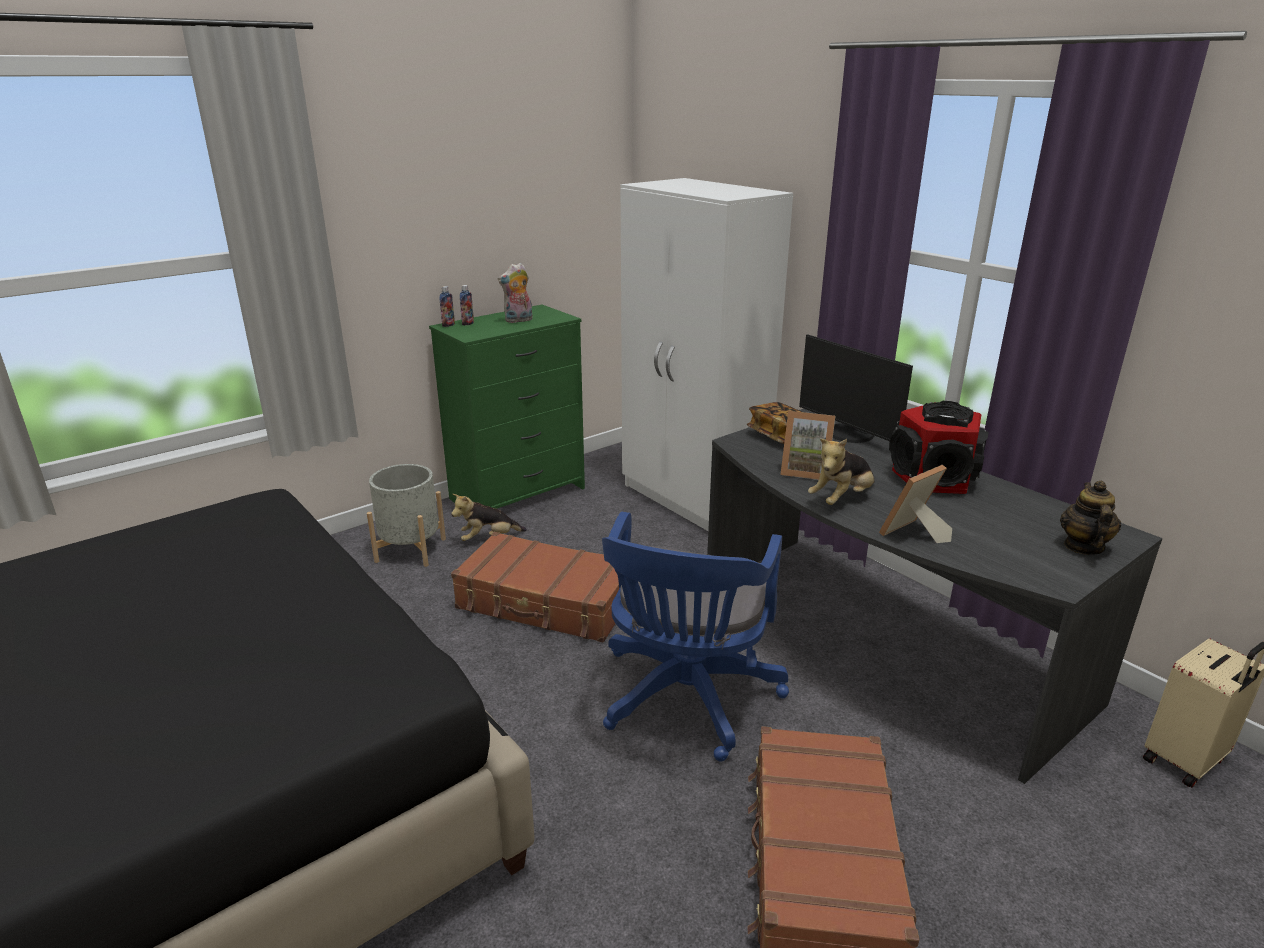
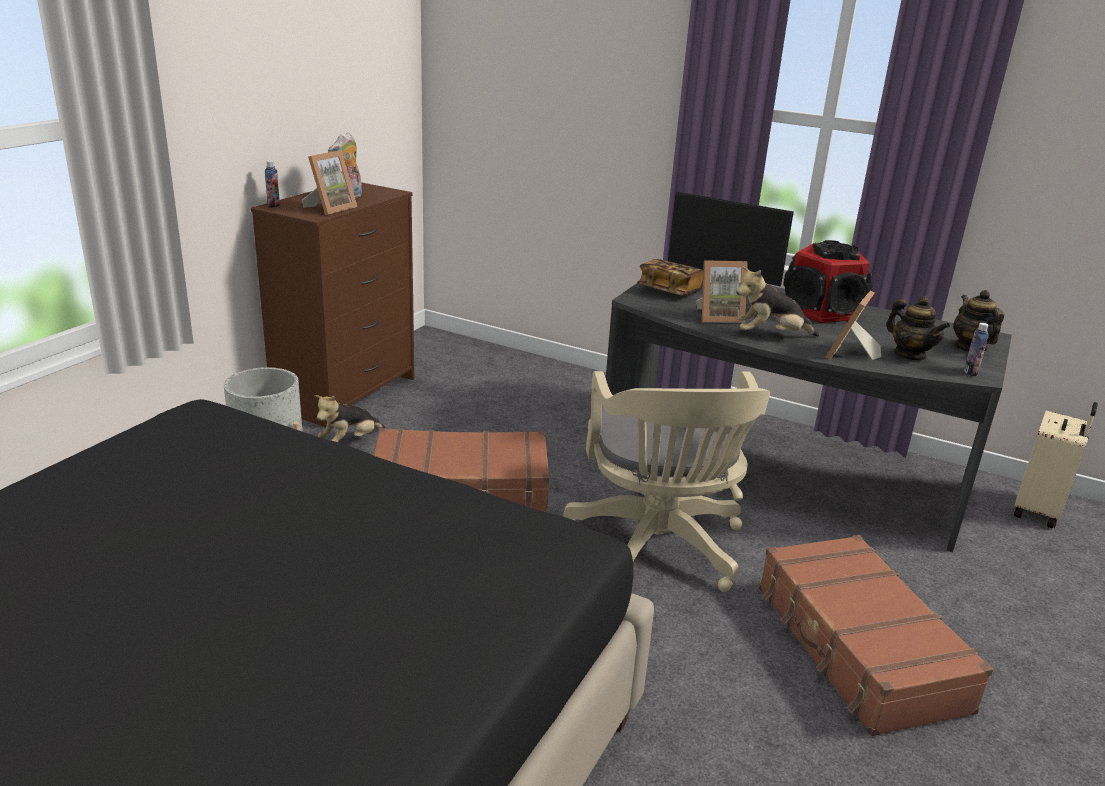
camera: 25 degrees left, 0 degrees up
(468, 323) = (294, 203): bottle -> bottle (970, 372)
(490, 330) = (330, 208): none -> picture frame
(518, 494) = (346, 393): green dresser -> brown dresser
(686, 700) = (658, 549): blue office chair -> beige office chair
(693, 500) = (531, 375): white wardrobe -> none
(842, 499) = (770, 336): plush toy -> plush toy turned 60 degrees clockwise
(990, 545) = (910, 355): none -> teapot

